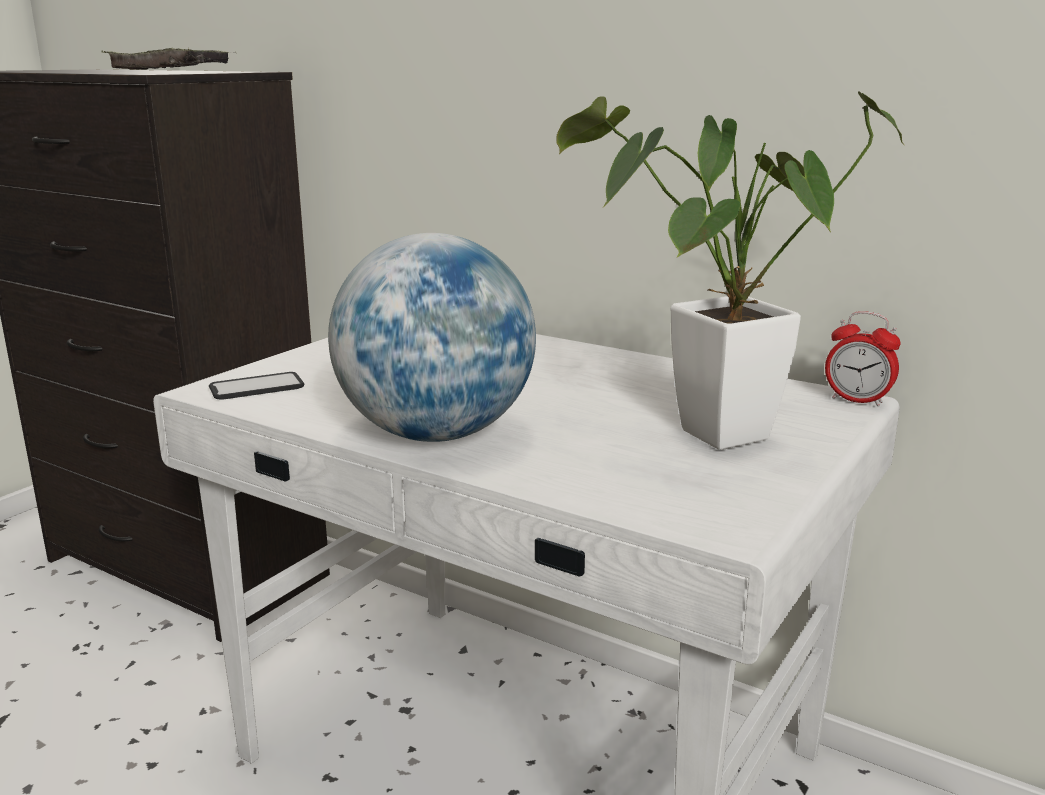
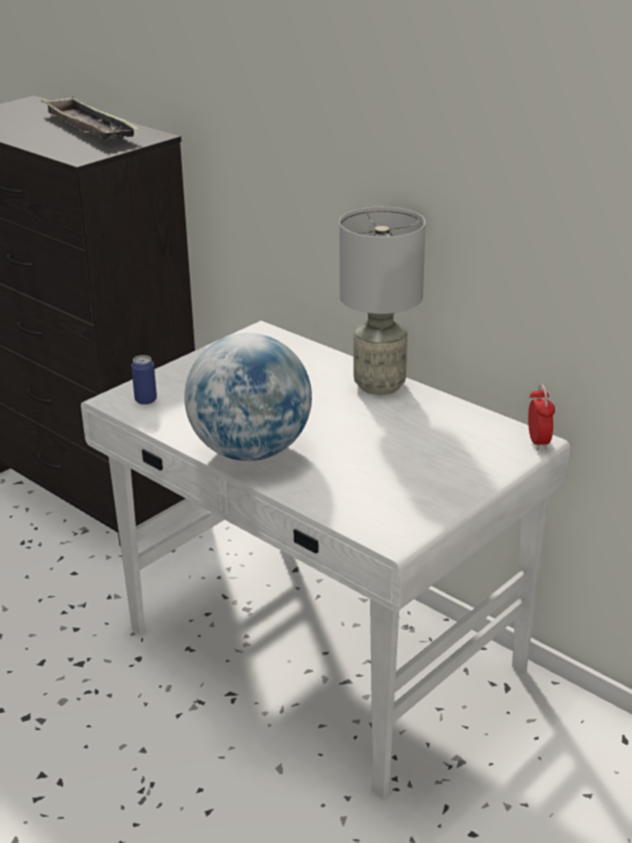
camera: 10 degrees right, 10 degrees up
(257, 387) = (146, 400): phone -> can
(596, 358) = (380, 385): none -> grey table lamp
(707, 438) = (417, 468): potted plant -> none
(857, 400) = (538, 441): alarm clock -> alarm clock turned 135 degrees counterclockwise

